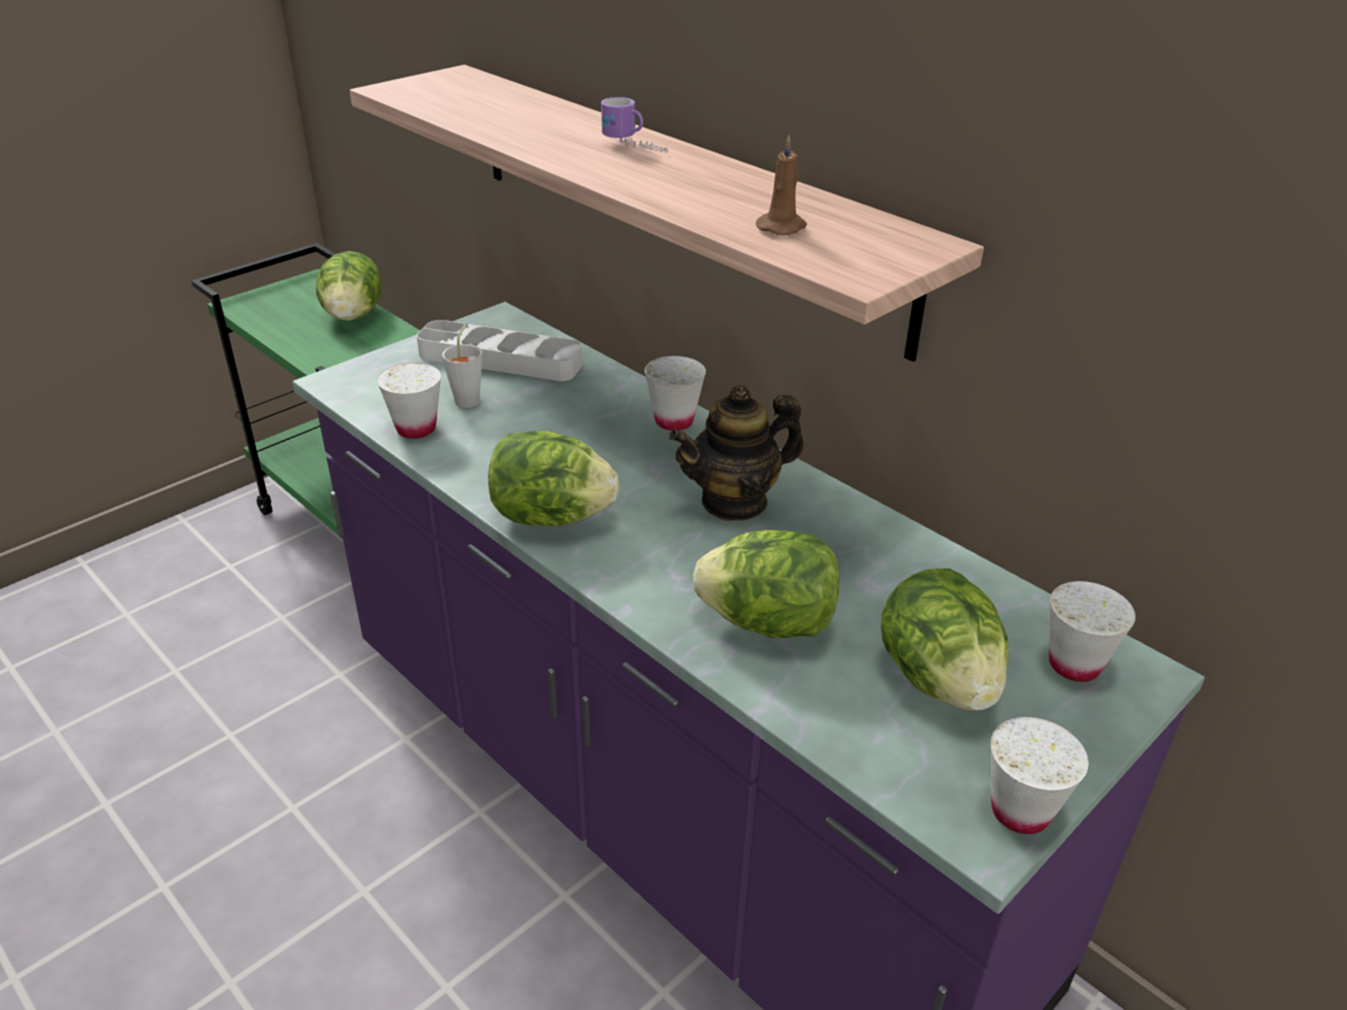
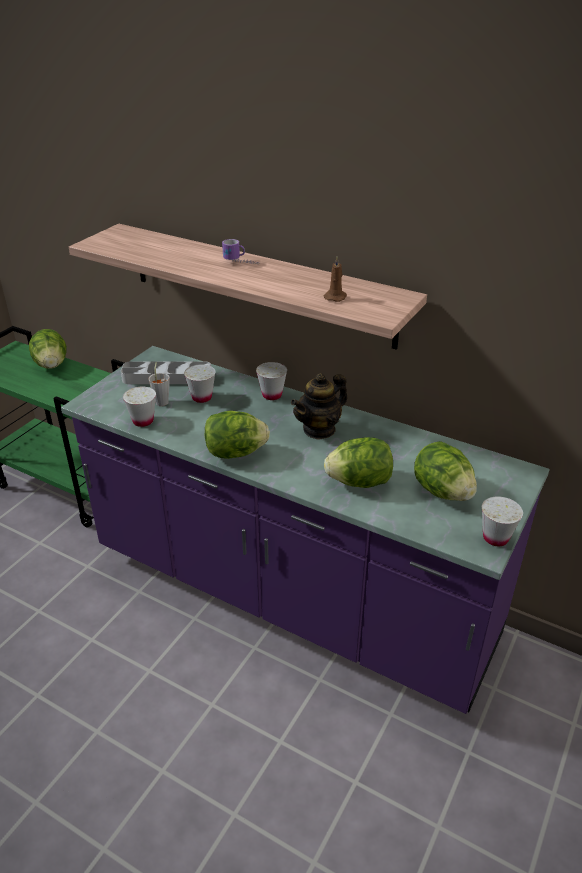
camera: 15 degrees left, 0 degrees up
(1074, 665) = (496, 474): white cup -> white cup (202, 397)

